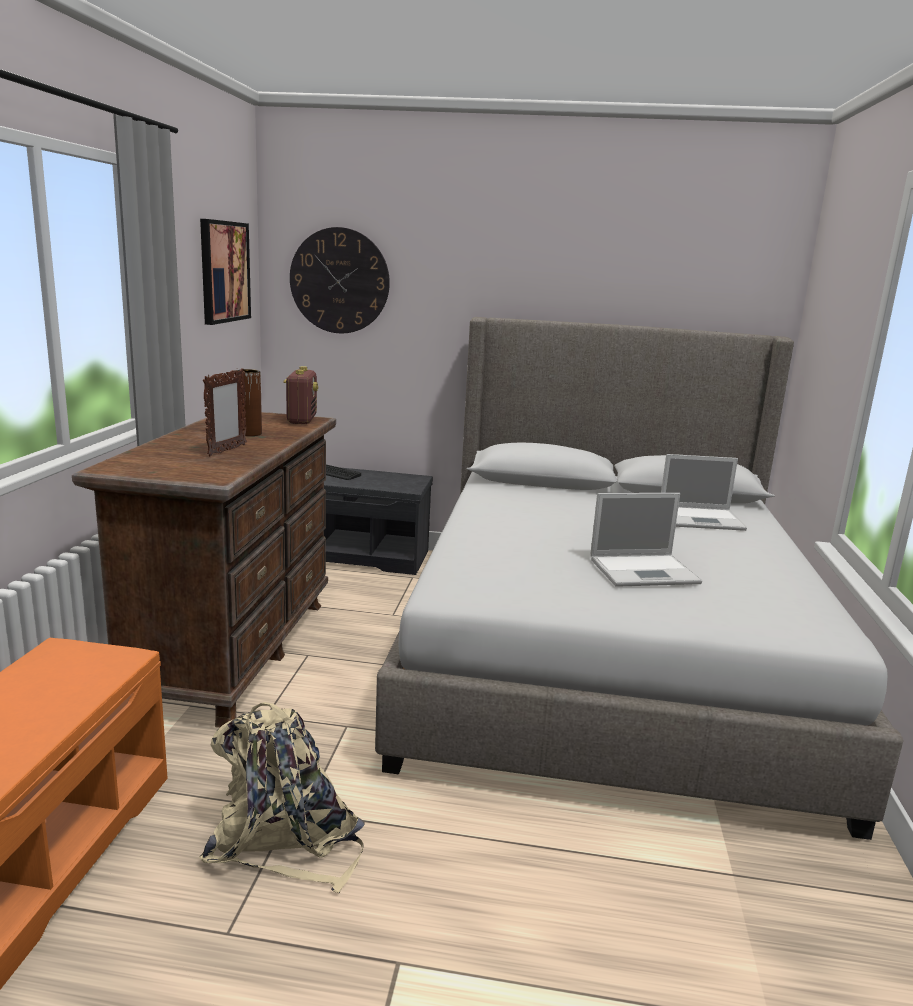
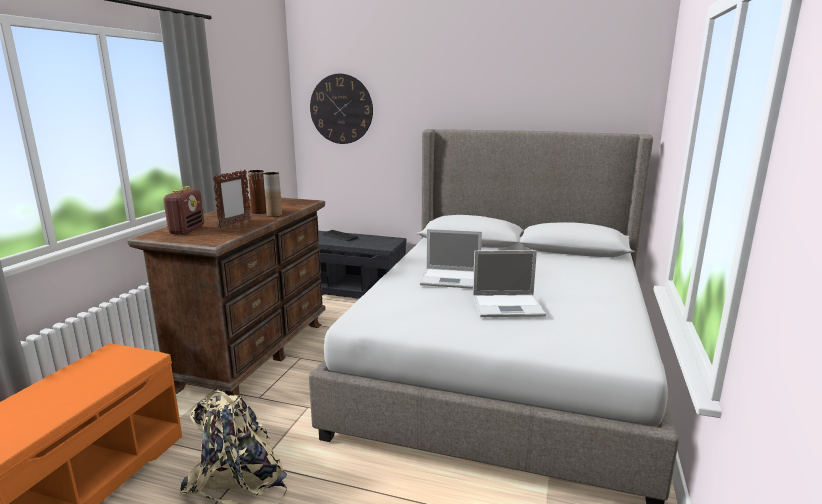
camera: 10 degrees right, 0 degrees up
(224, 271) = (261, 106): picture -> none
(278, 439) = (274, 215): none -> brown vase
(301, 420) = (300, 202): radio -> radio (187, 230)
(702, 519) = (574, 268): laptop -> laptop (452, 279)

